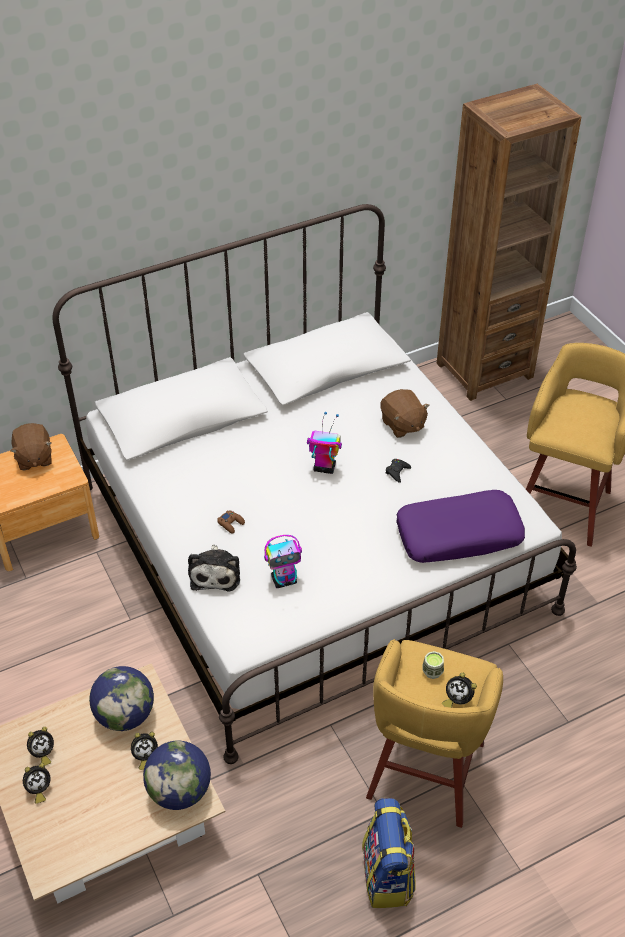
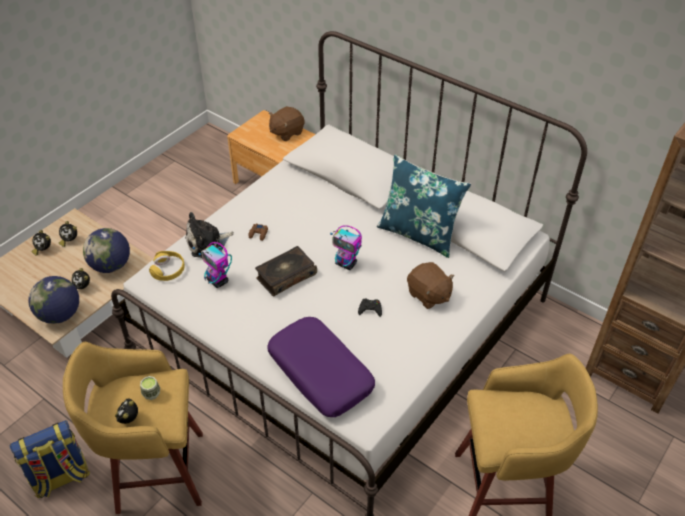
camera: 65 degrees right, 0 degrees up
(238, 621) = (168, 270): none -> yellow headphones
(312, 520) = (286, 276): none -> book
(315, 400) = (419, 233): none -> blue pillow
(324, 468) = (346, 264): toy robot -> toy robot turned 135 degrees clockwise
(402, 425) = (428, 295): brown plush toy -> brown plush toy turned 75 degrees counterclockwise

